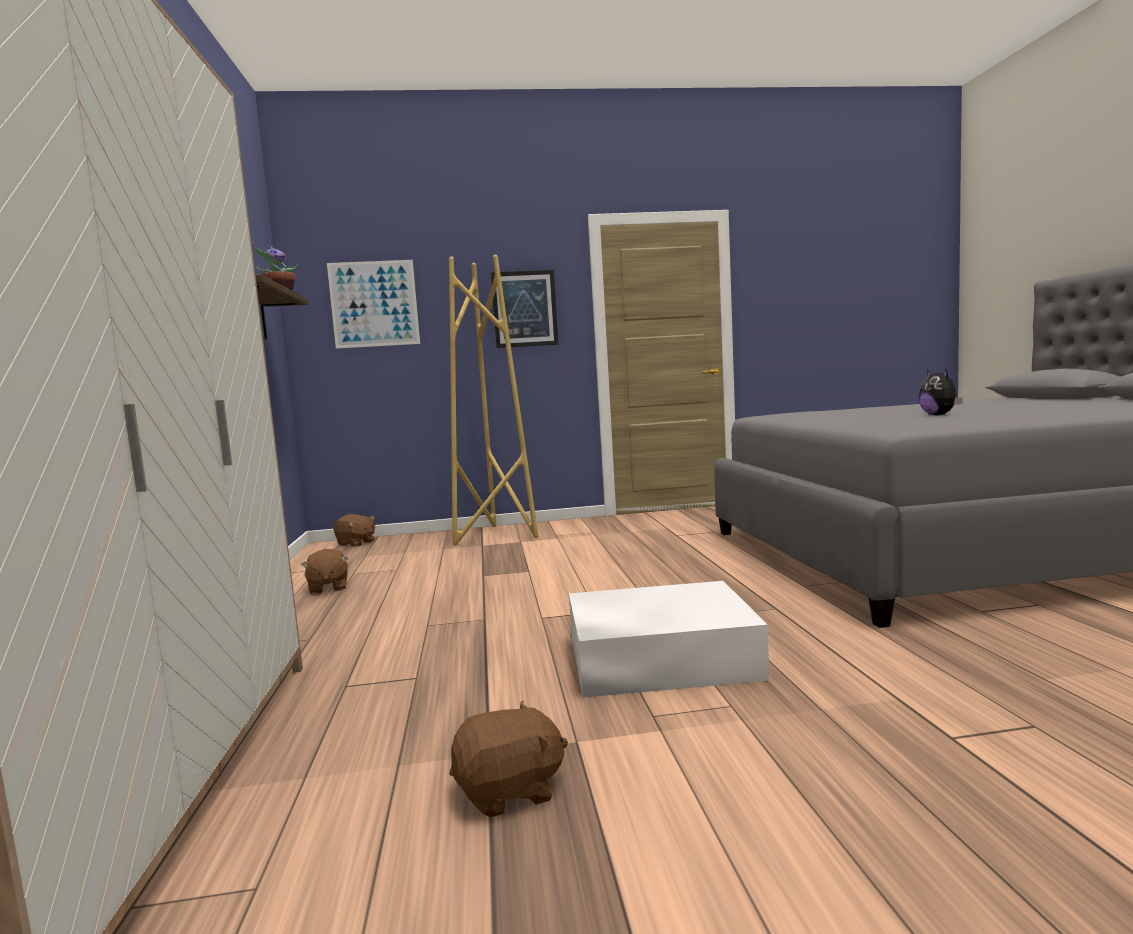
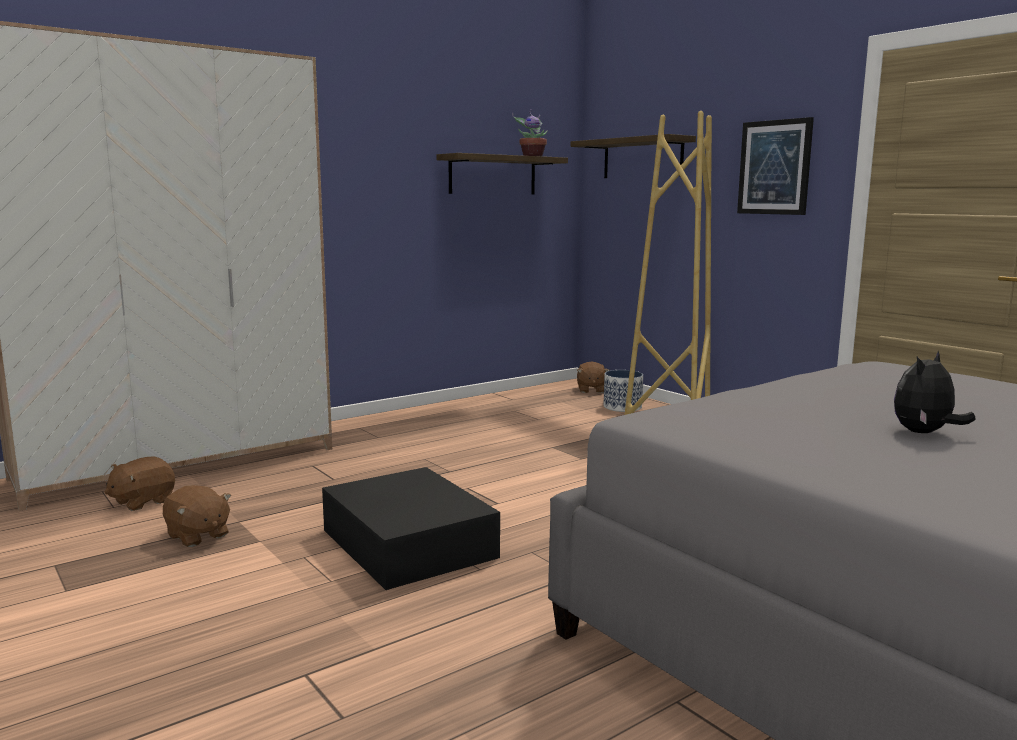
camera: 60 degrees right, 5 degrees up
(328, 588) = (476, 413): brown plush toy -> brown plush toy (142, 502)
(374, 304) = (642, 158): picture -> shelf
(425, 542) = (622, 407): none -> planter
(658, 658) = (408, 542): white storage box -> black storage box

